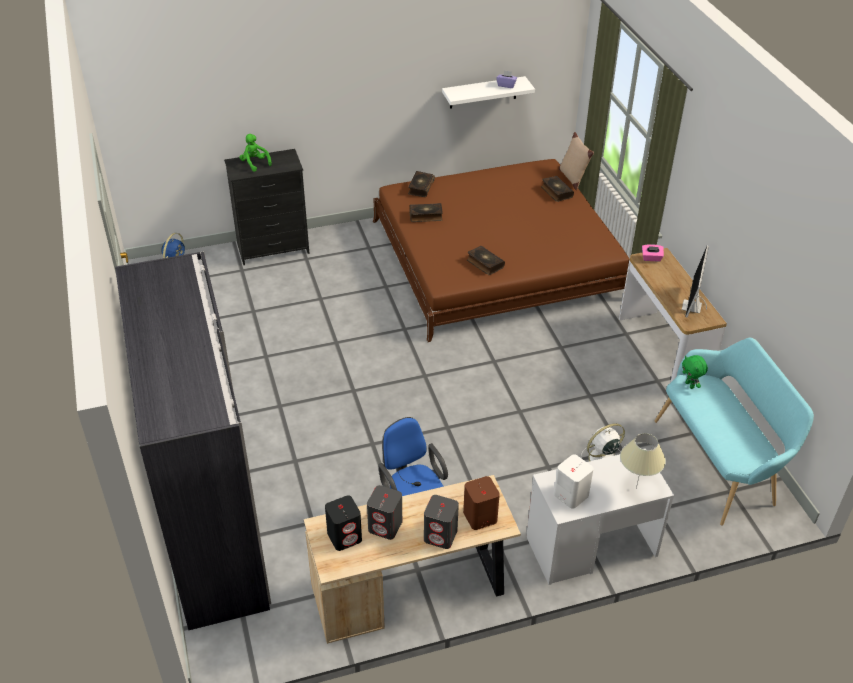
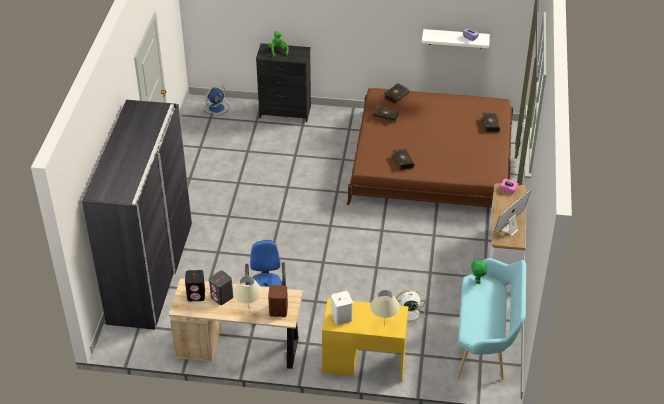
camera: 25 degrees right, 0 degrees up
(441, 535) = (249, 312): grey speaker -> beige table lamp
(572, 178) = (510, 117): beige pillow -> none
(591, 546) = (364, 361): white desk -> yellow desk

